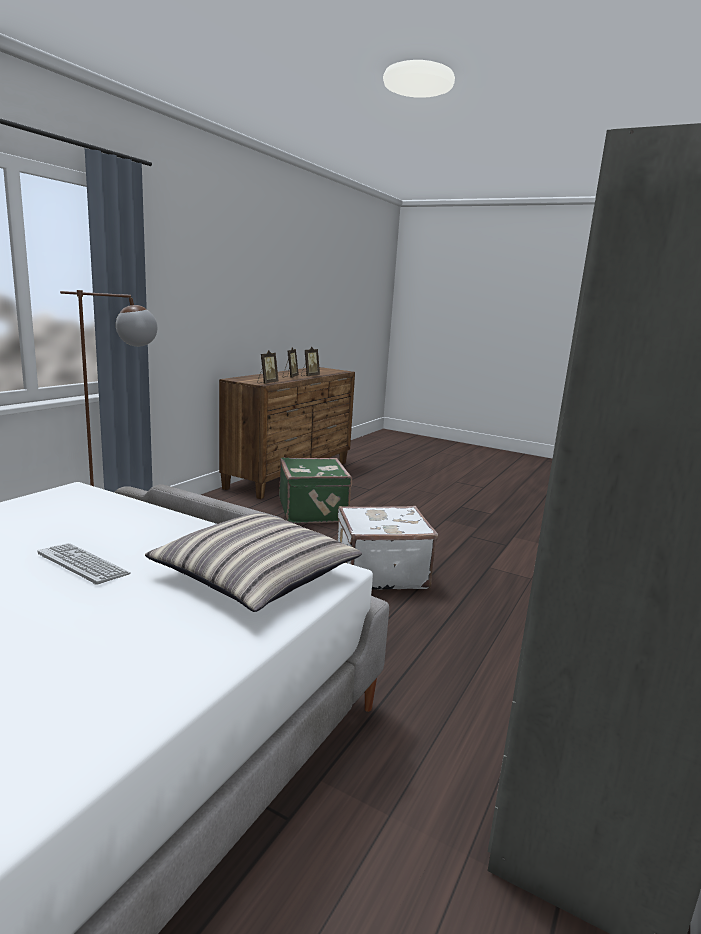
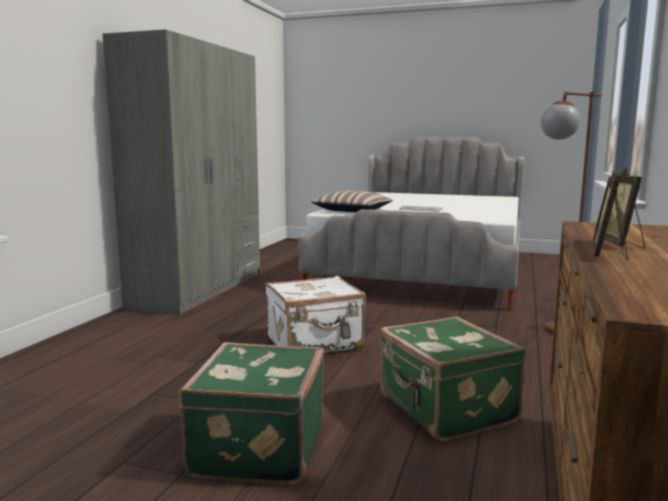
camera: 170 degrees right, 5 degrees down
(267, 383) = (582, 225): picture frame -> none
(427, 510) = (256, 448): none -> green suitcase

